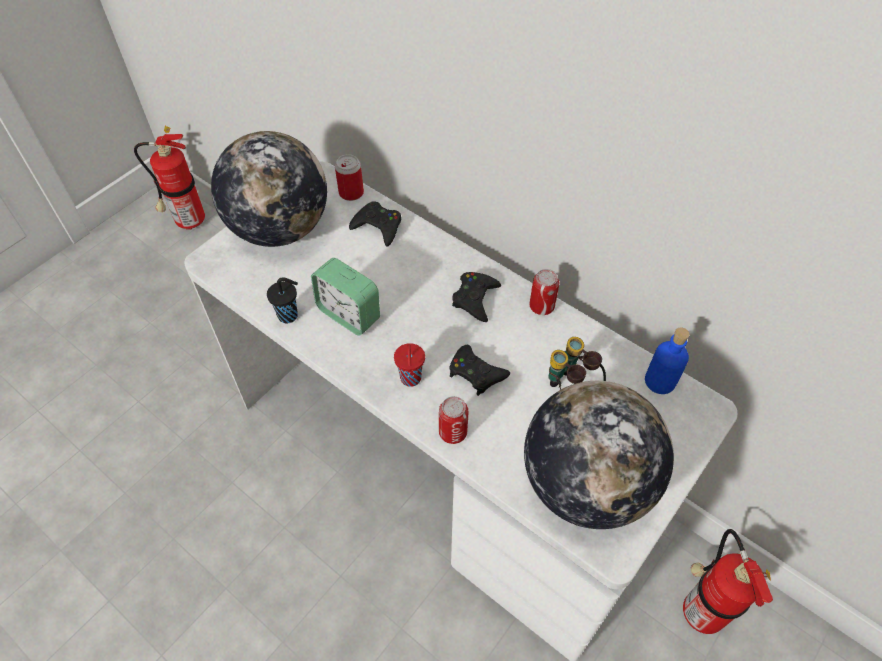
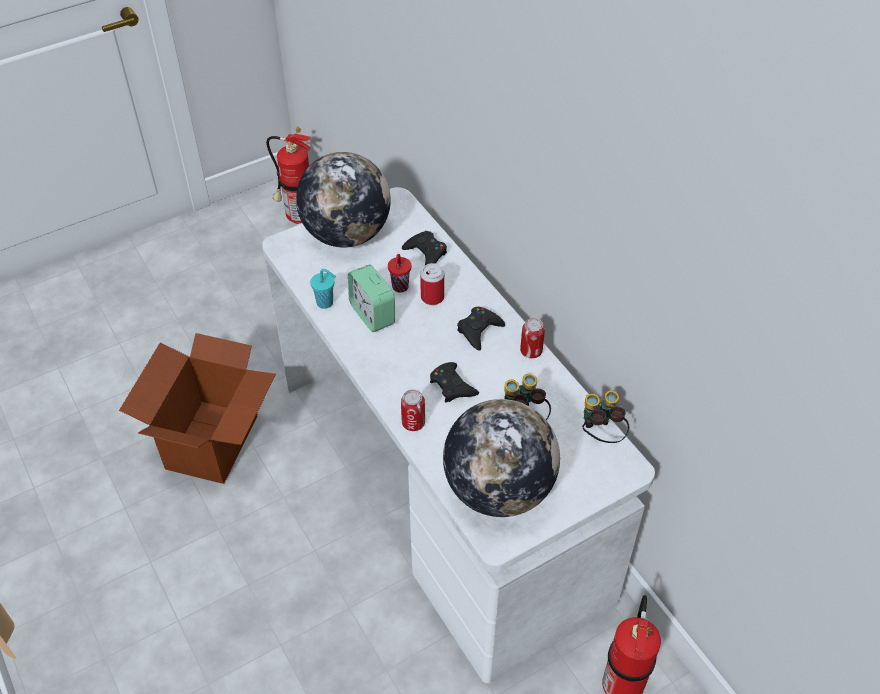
camera: 20 degrees right, 5 degrees down
(185, 490) = (213, 442): none -> cardboard box
(289, 315) = (326, 303): black cup -> turquoise cup
(351, 193) = (416, 220): can -> can (432, 297)
(410, 379) = (398, 376): red cup -> red cup (400, 288)
(660, 381) = (600, 435): blue bottle -> binoculars

